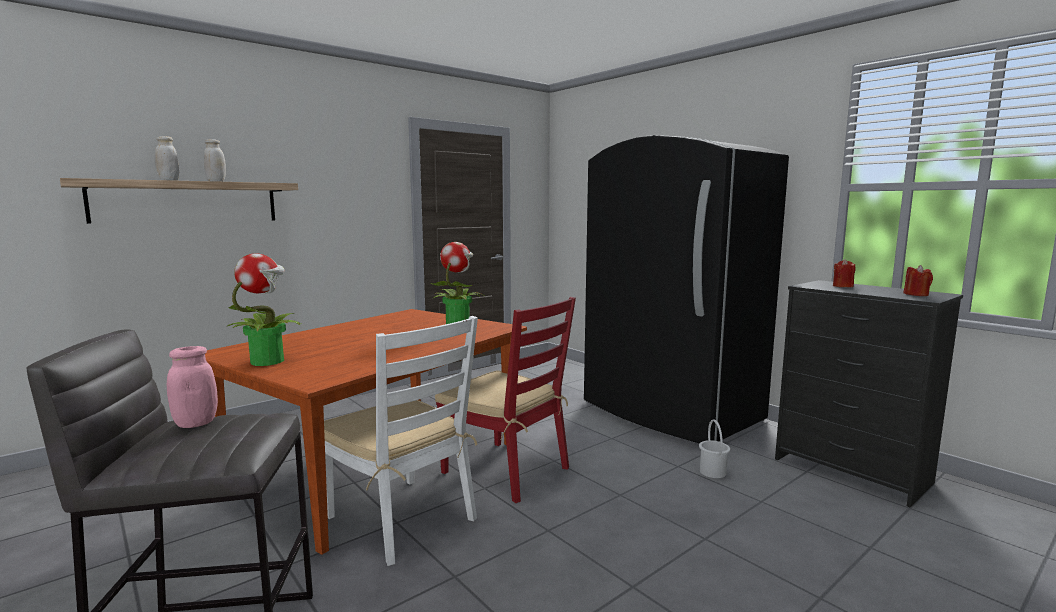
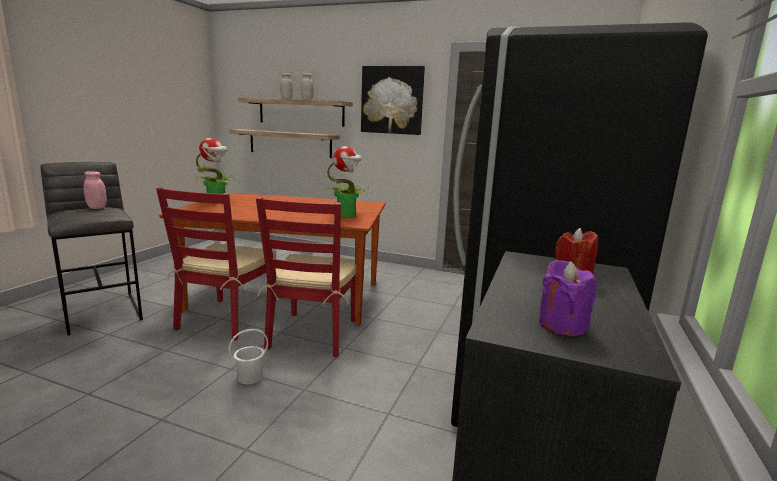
camera: 60 degrees right, 5 degrees up
(166, 256) = (290, 143): none -> shelf
(345, 182) = (392, 100): none -> picture
(402, 518) = (226, 319): white chair -> red chair
(712, 472) = (393, 438): white bucket -> white bucket (249, 377)
(916, 294) = (562, 325): red candle -> purple candle

